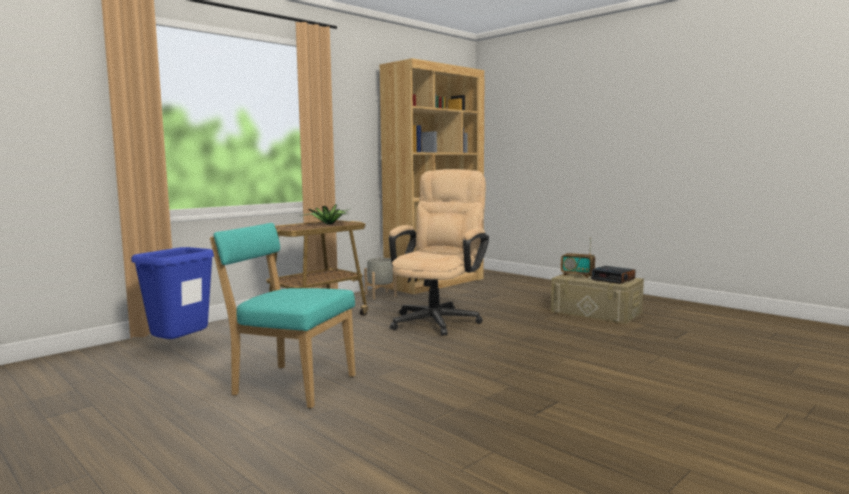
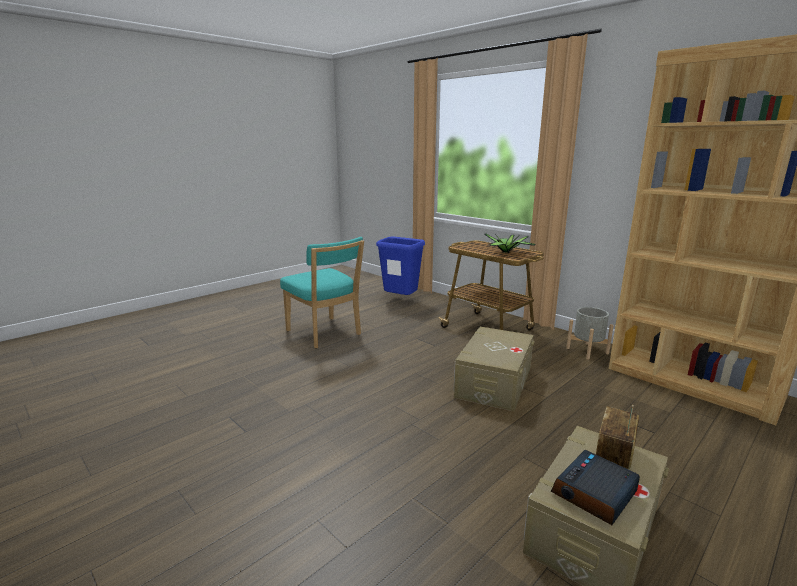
camera: 90 degrees right, 10 degrees up
(290, 385) = (325, 334): turquoise chair -> turquoise chair turned 120 degrees clockwise
(439, 319) = (494, 383): beige office chair -> beige storage box

